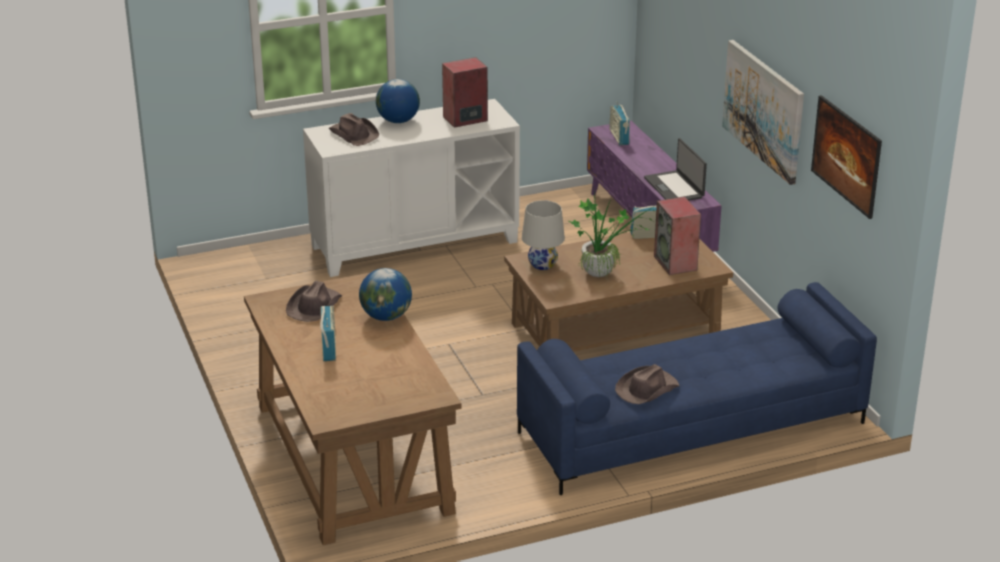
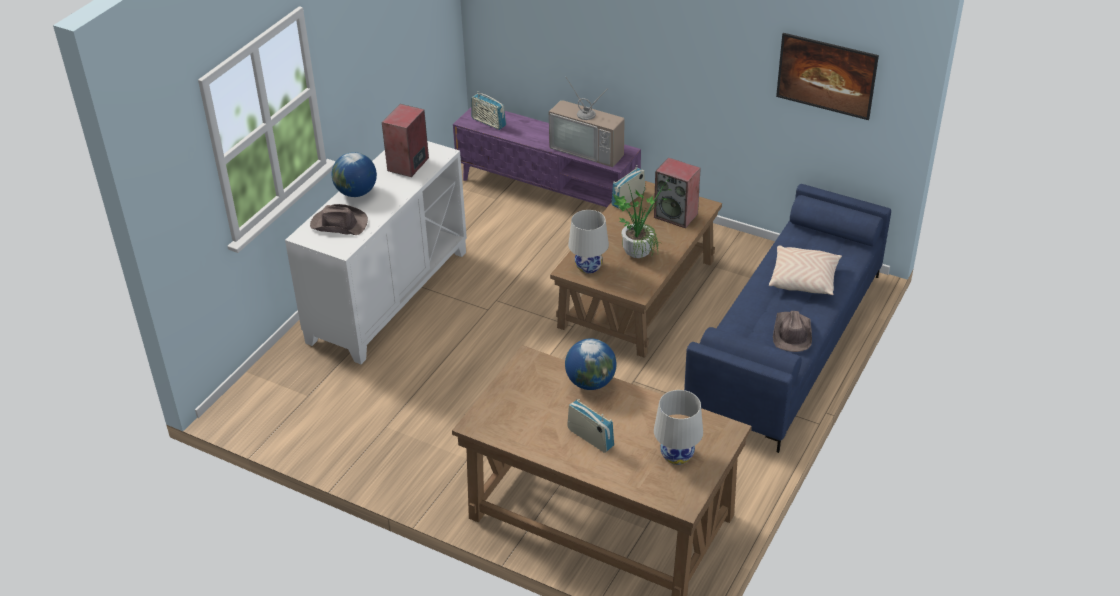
camera: 40 degrees left, 10 degrees up
(314, 306) = (523, 406): brown hat -> none
(372, 390) = (677, 455): none -> white table lamp
(674, 187) = (589, 149): laptop -> television
(723, 360) = (804, 280): none -> beige pillow
(763, 110) = (692, 58): picture -> none

